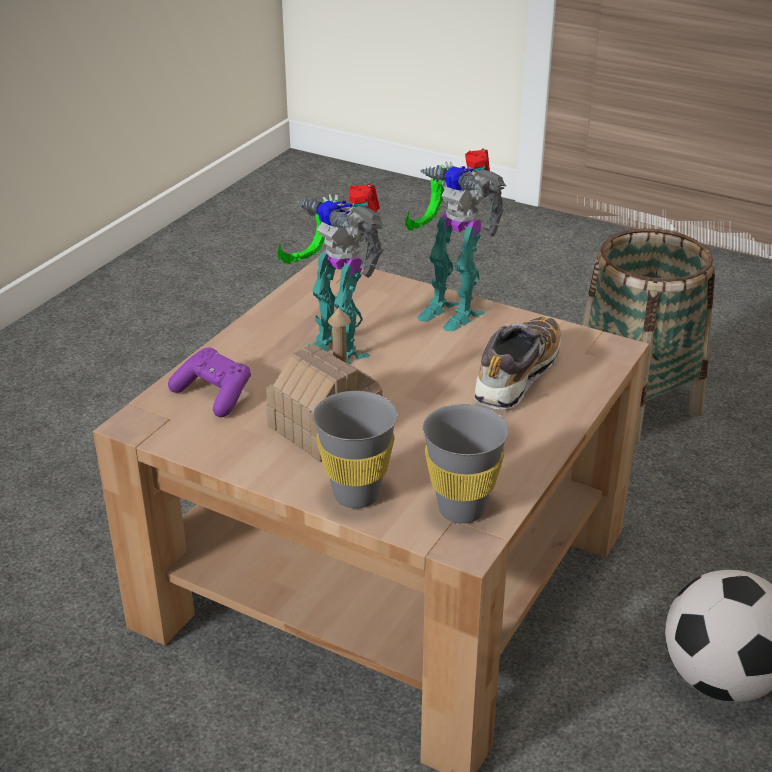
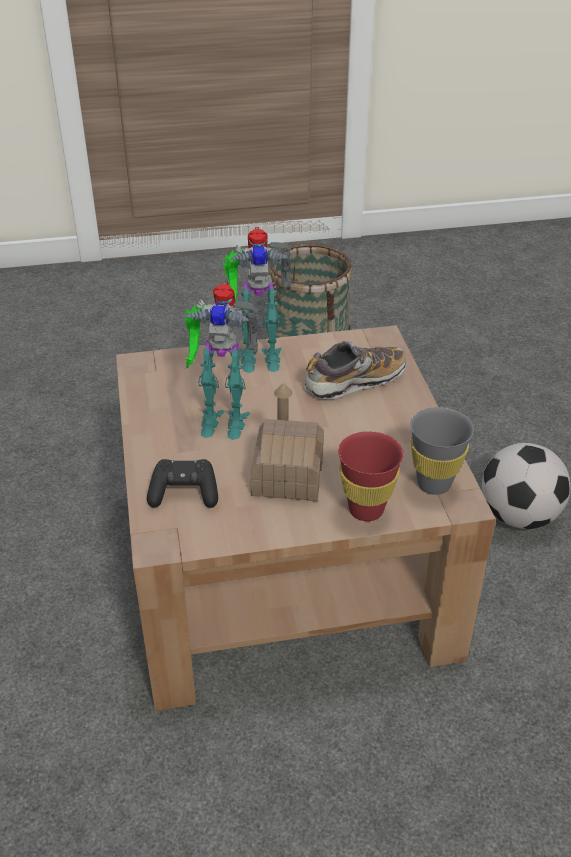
camera: 40 degrees left, 5 degrees up
(214, 394) = (184, 494): purple game controller -> black game controller
(356, 495) = (366, 510): grey cup -> red cup
(517, 376) = (354, 382): shoe -> shoe turned 75 degrees clockwise

